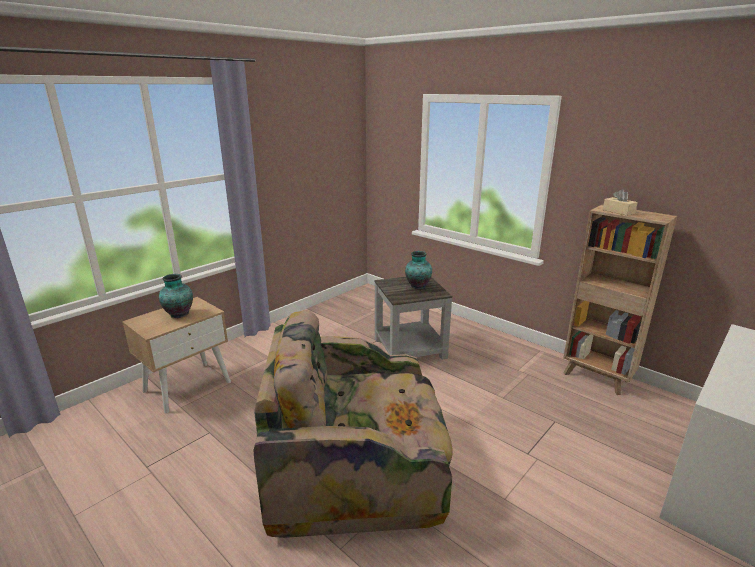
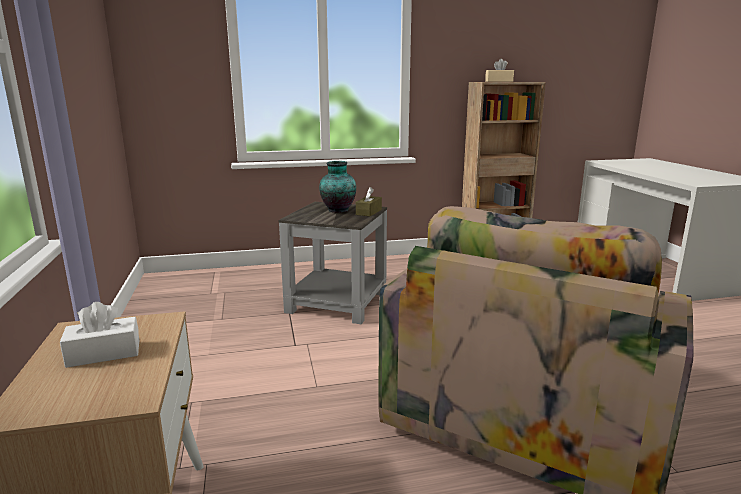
camera: 55 degrees left, 5 degrees down
(178, 314) = (104, 353): vase -> white tissue box
(428, 295) = (368, 212): none -> brown tissue box

